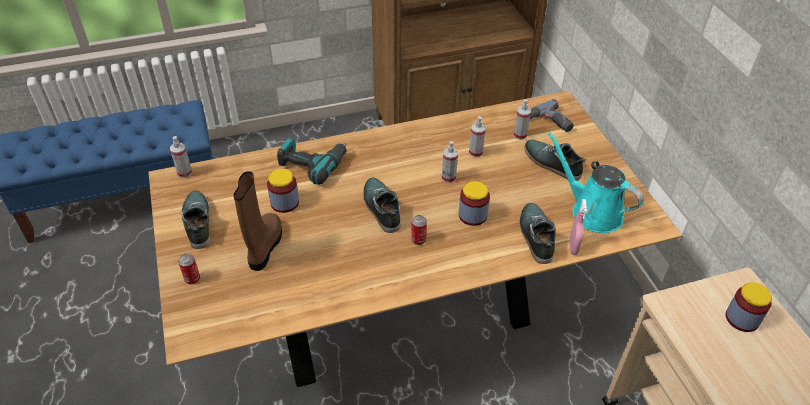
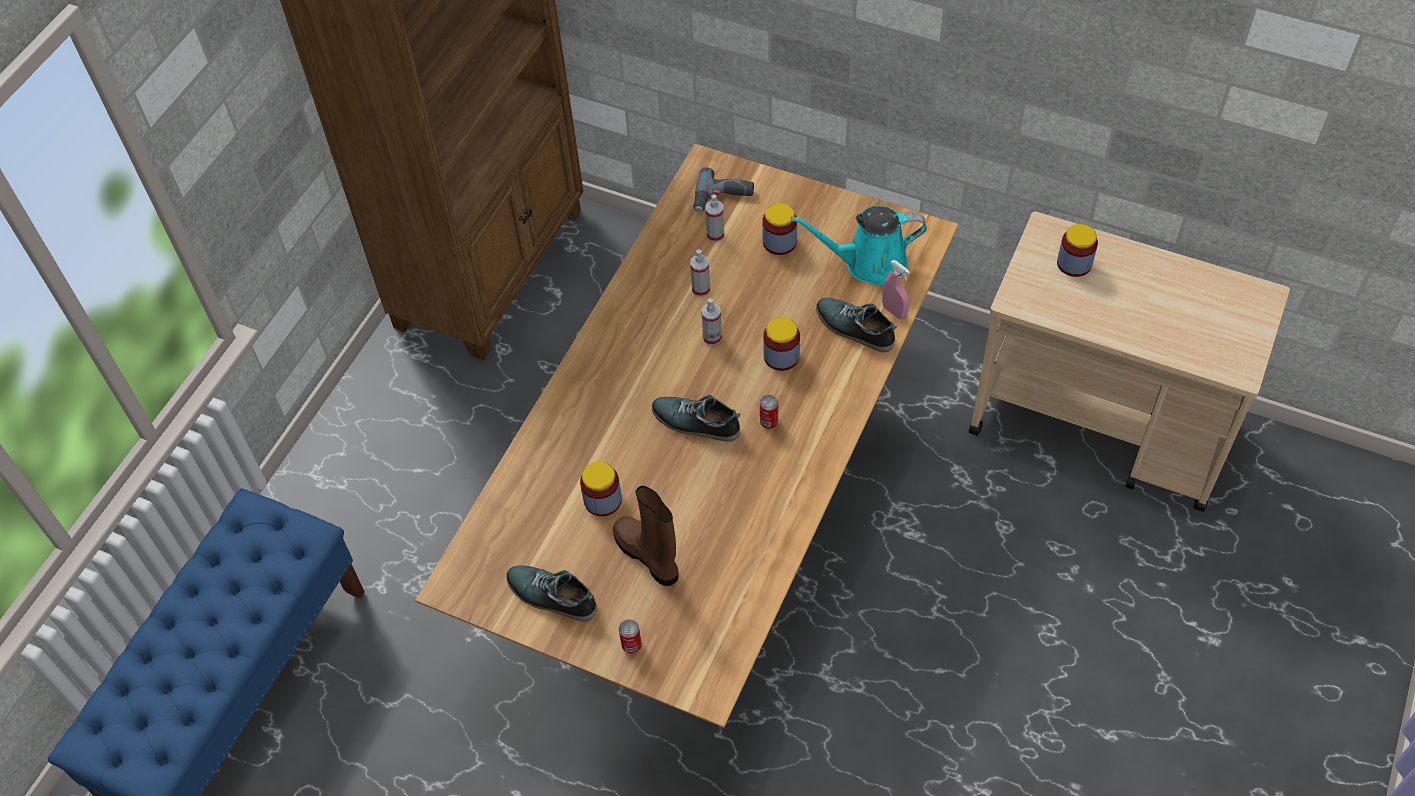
camera: 45 degrees left, 10 degrees up
(184, 173) = (456, 565): spray bottle -> none
(312, 163) = (568, 438): power drill -> none
(551, 163) = (779, 242): shoe -> jar

